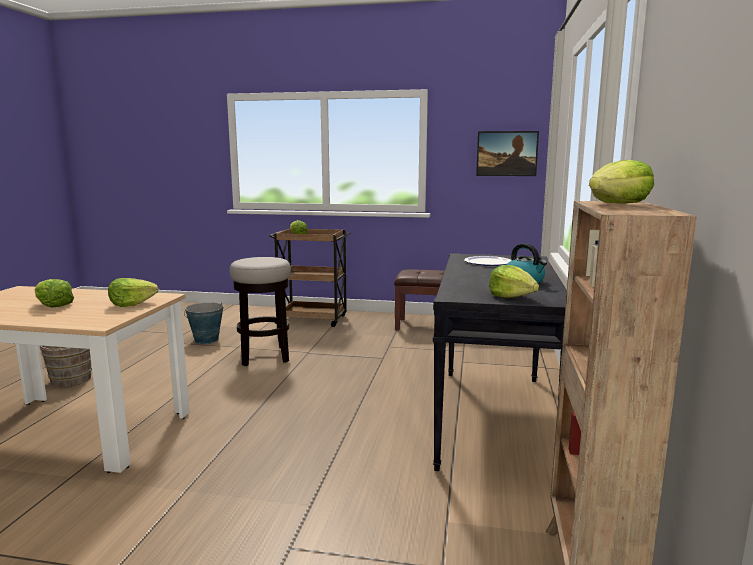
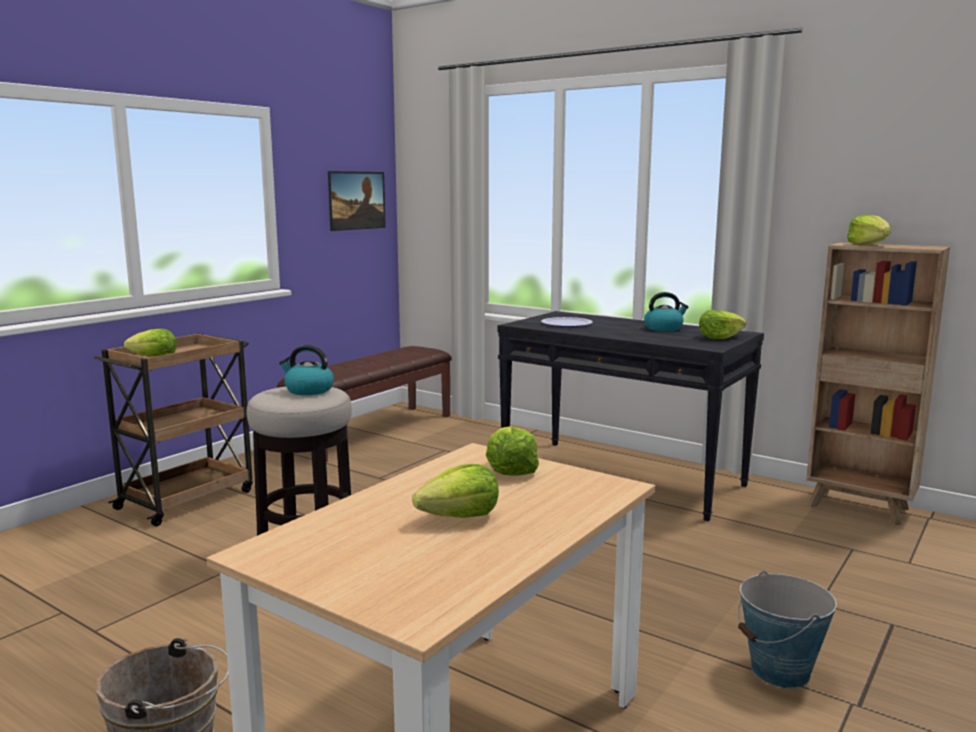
camera: 65 degrees left, 0 degrees up
(206, 340) = (144, 593): bucket -> bucket (780, 671)
(264, 259) = (308, 390): none -> kettle

